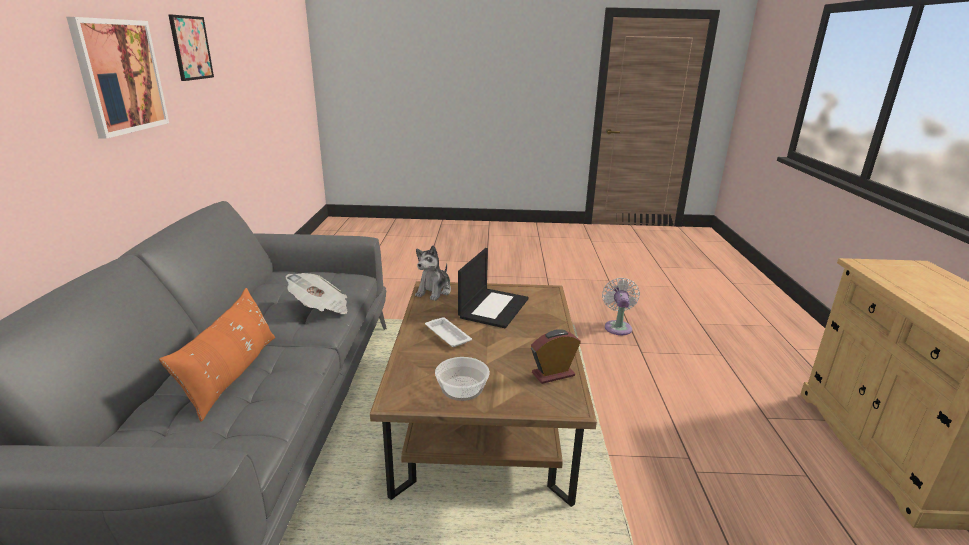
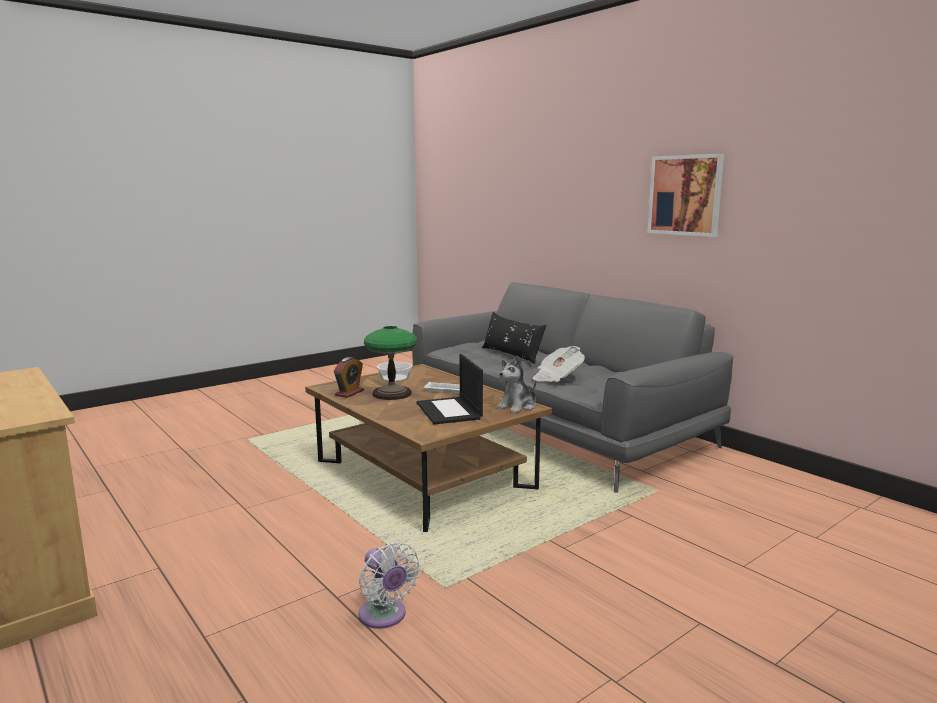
camera: 140 degrees right, 10 degrees down
(191, 48) = (792, 174): picture -> none
(233, 374) = (511, 355): orange pillow -> black pillow
(434, 291) = (518, 406): plush toy -> plush toy turned 120 degrees counterclockwise
(508, 354) = (391, 394): none -> table lamp

